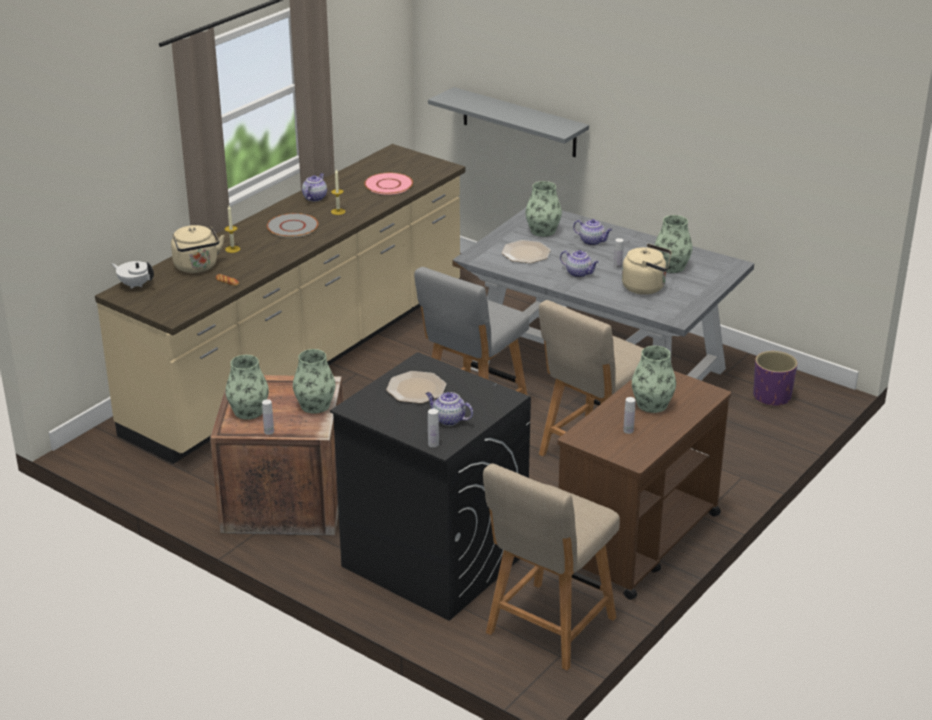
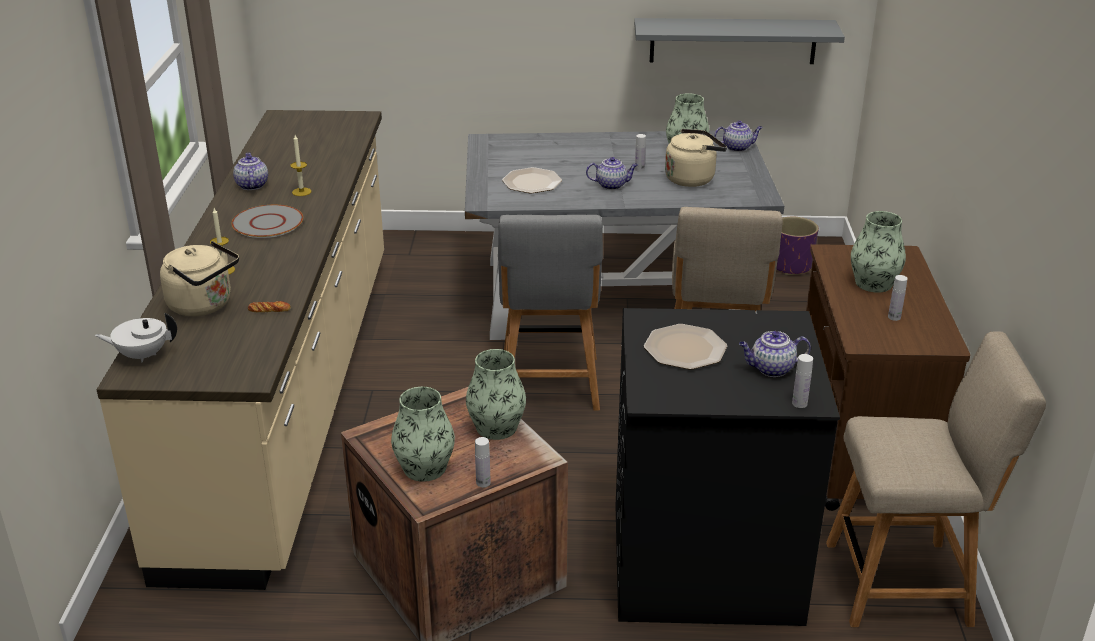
camera: 35 degrees left, 0 degrees up
(388, 185) = (322, 150): pink plate -> none
(519, 122) = (409, 50): grey shelf -> grey shelf (733, 41)
(543, 231) = (518, 157): vase -> none
(547, 629) = (906, 583): beige chair -> beige chair turned 90 degrees counterclockwise
(592, 241) = (580, 153): teapot -> teapot (737, 147)

